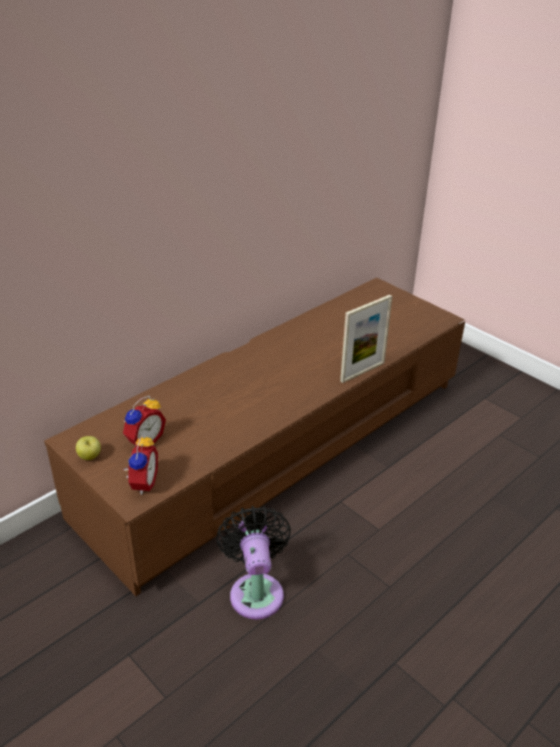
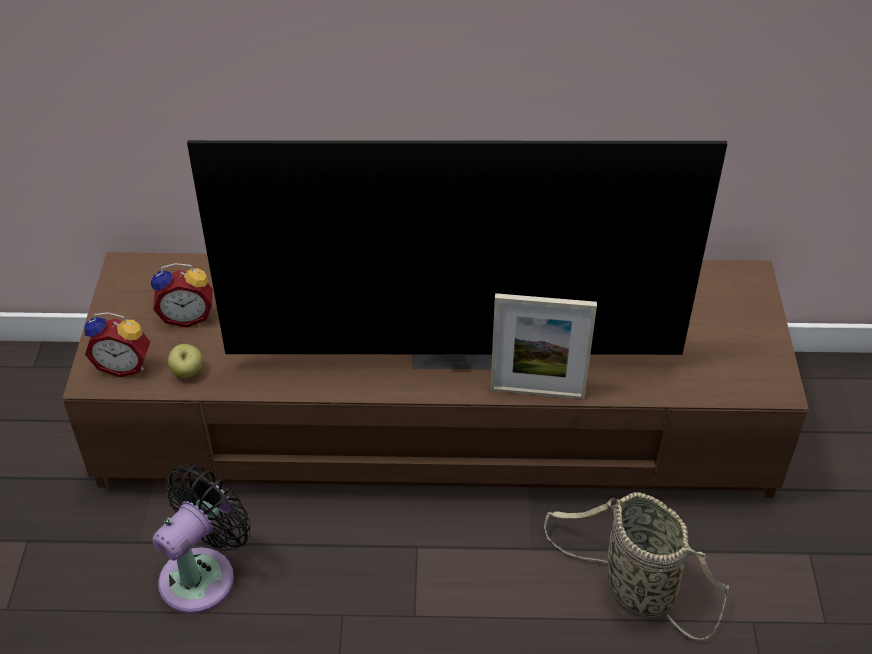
camera: 45 degrees right, 10 degrees up
(90, 457) = (119, 300): apple -> apple (187, 372)
(142, 483) = (124, 365): alarm clock -> alarm clock turned 45 degrees clockwise
(302, 375) = (456, 348): none -> television
(446, 453) = (634, 588): none -> basket

